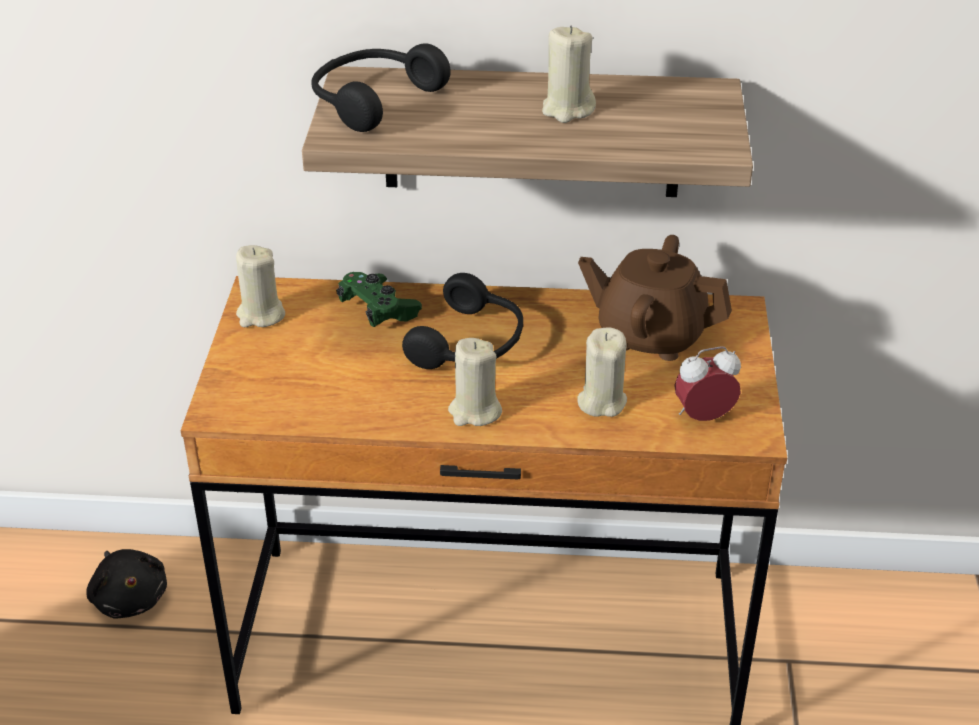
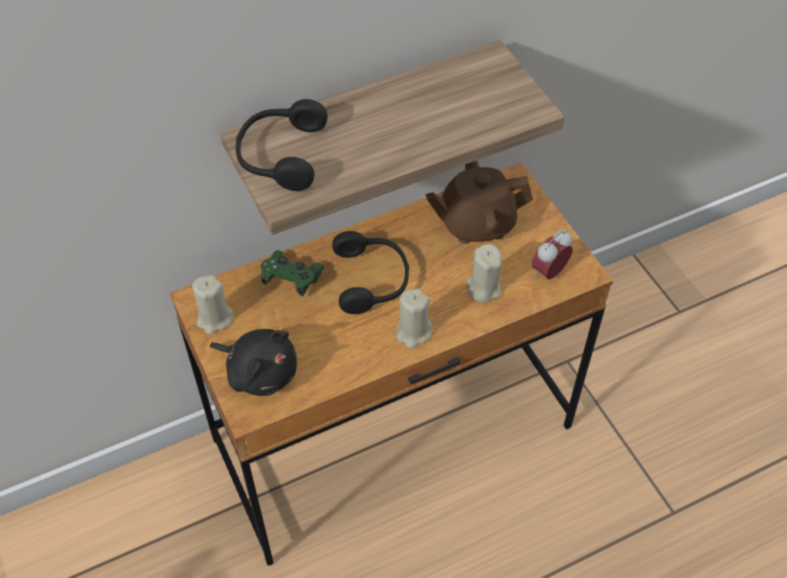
camera: 30 degrees left, 15 degrees up
(130, 598) = (139, 520): black plush toy -> black plush toy (259, 372)
(567, 109) = (416, 112): beige candle -> none

